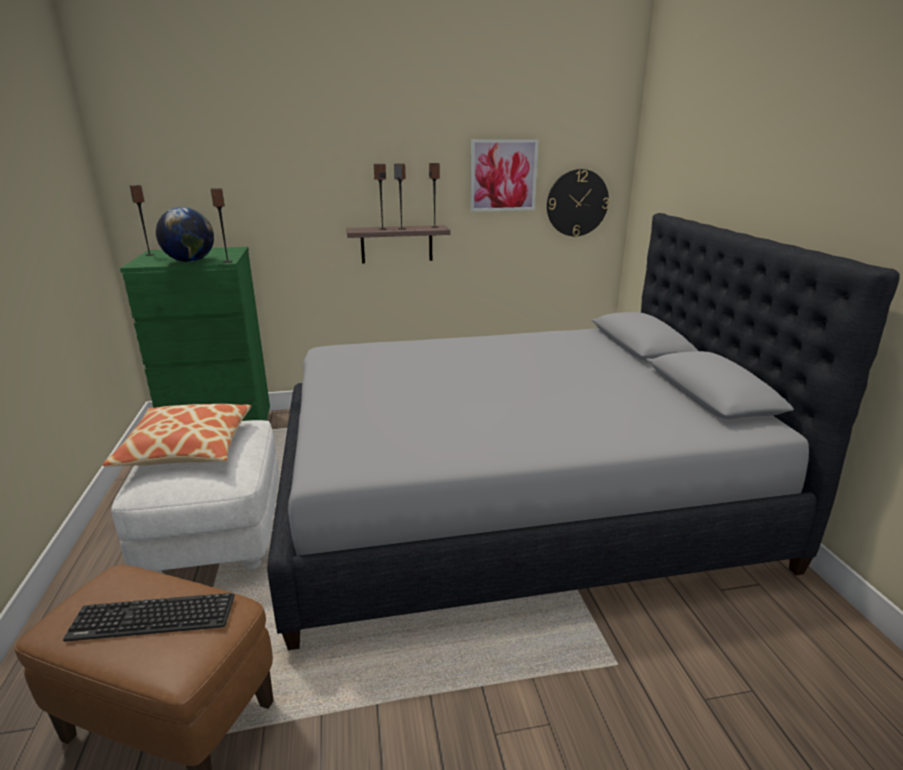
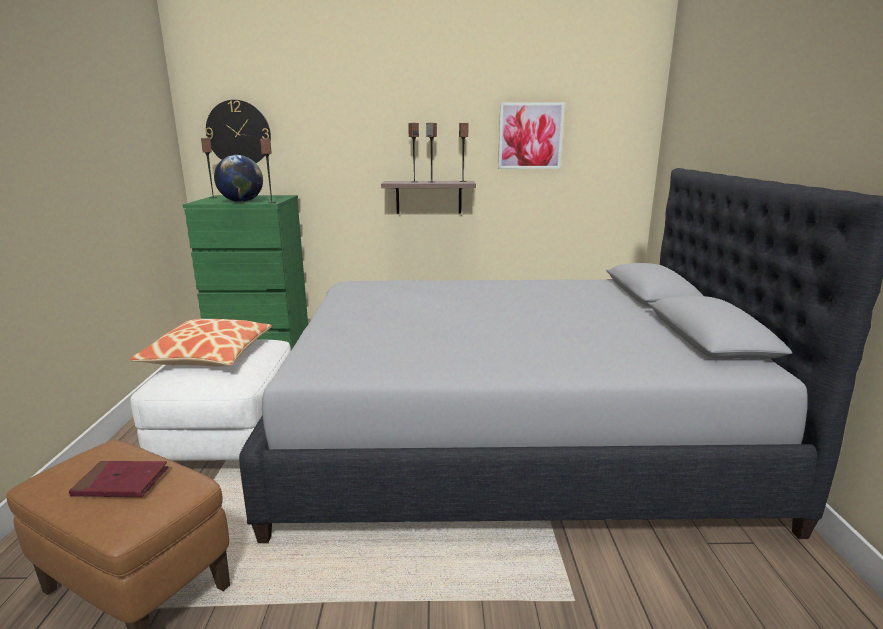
camera: 10 degrees right, 5 degrees down
(153, 618) = (121, 483): keyboard -> red book
(577, 203) = (603, 163): wall clock -> wall clock (239, 133)

